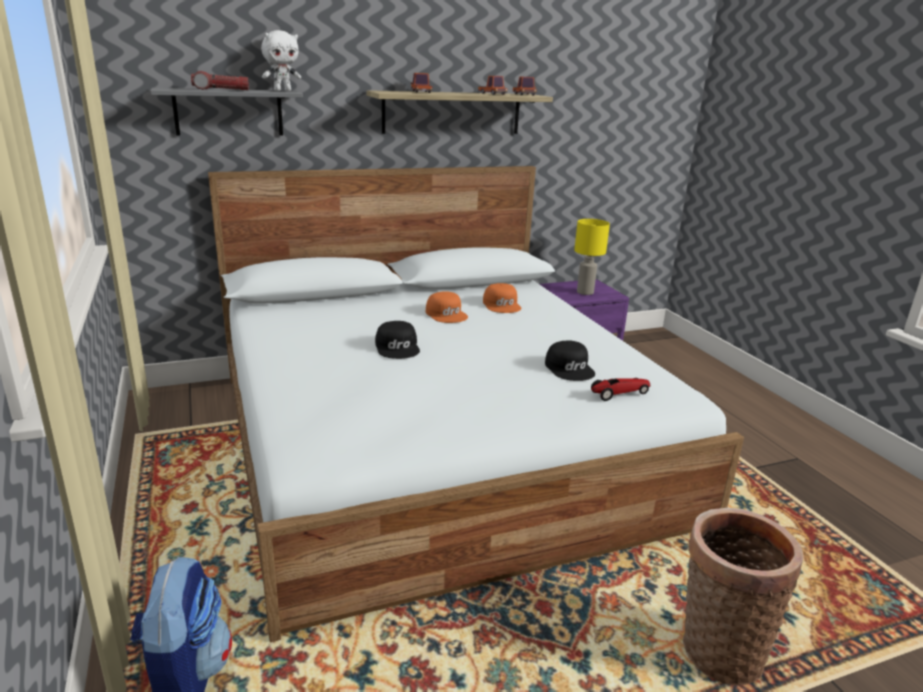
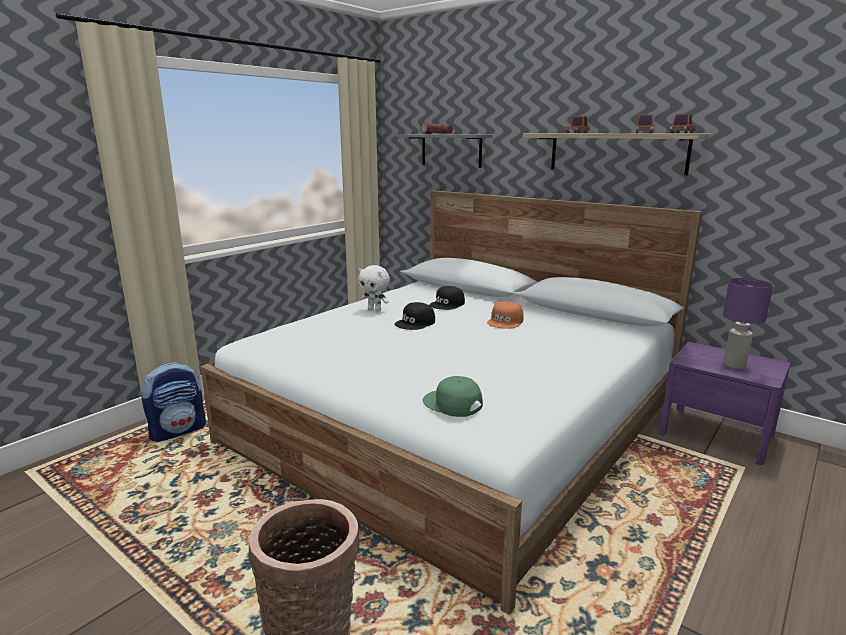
camera: 60 degrees right, 5 degrees down
(282, 90) = (477, 134): white plush toy -> white plush toy (375, 310)
(502, 305) = (563, 331): orange cap -> none
(570, 368) = (476, 378): black cap -> black cap (447, 304)
(584, 292) = (733, 365): yellow table lamp -> purple table lamp
(619, 394) = (452, 404): toy car -> green cap

